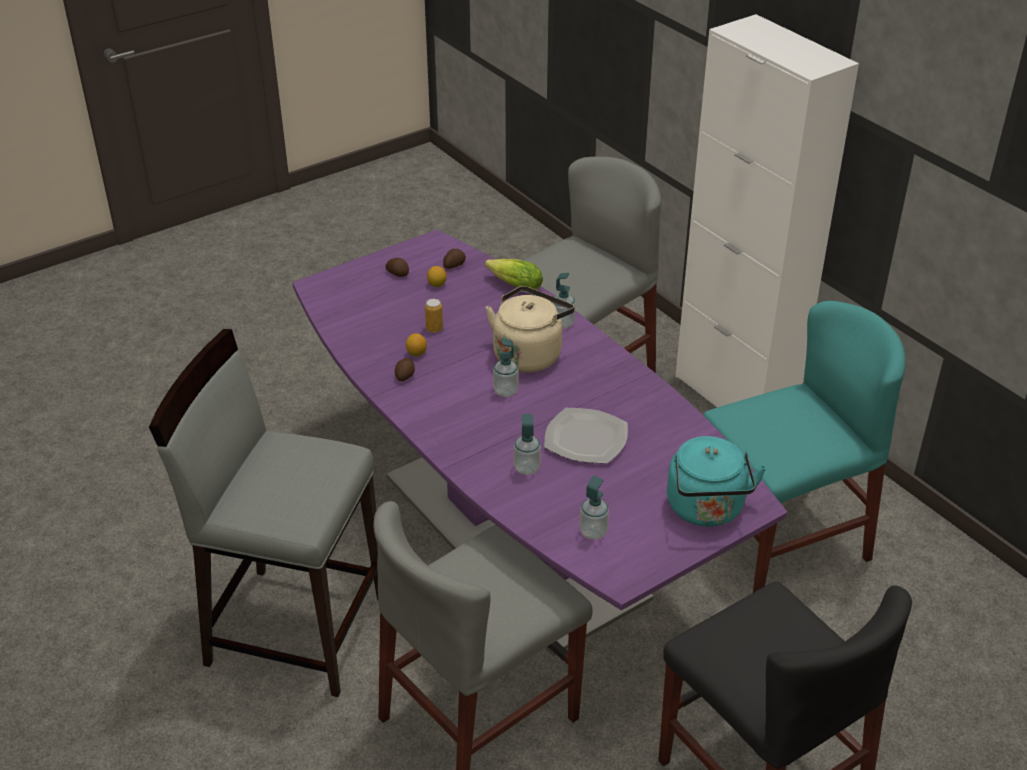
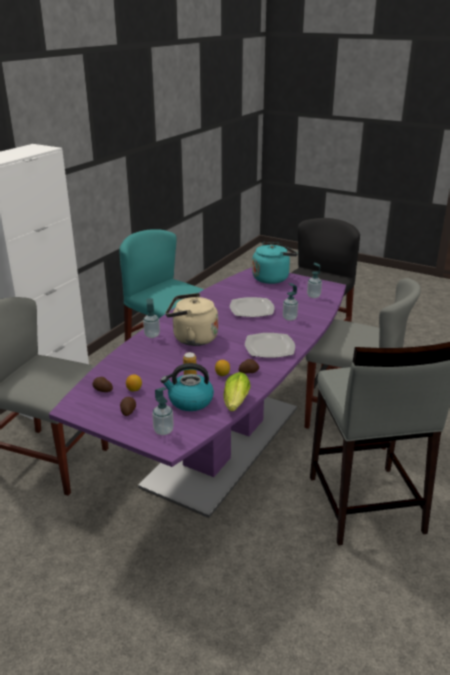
camera: 115 degrees left, 10 degrees down
(381, 315) = (190, 401): none -> kettle
(451, 414) = (269, 347): none -> plate
(505, 391) = (233, 337): soap dispenser -> soap dispenser (163, 431)
(512, 285) = (117, 361): lettuce -> lettuce (235, 404)

